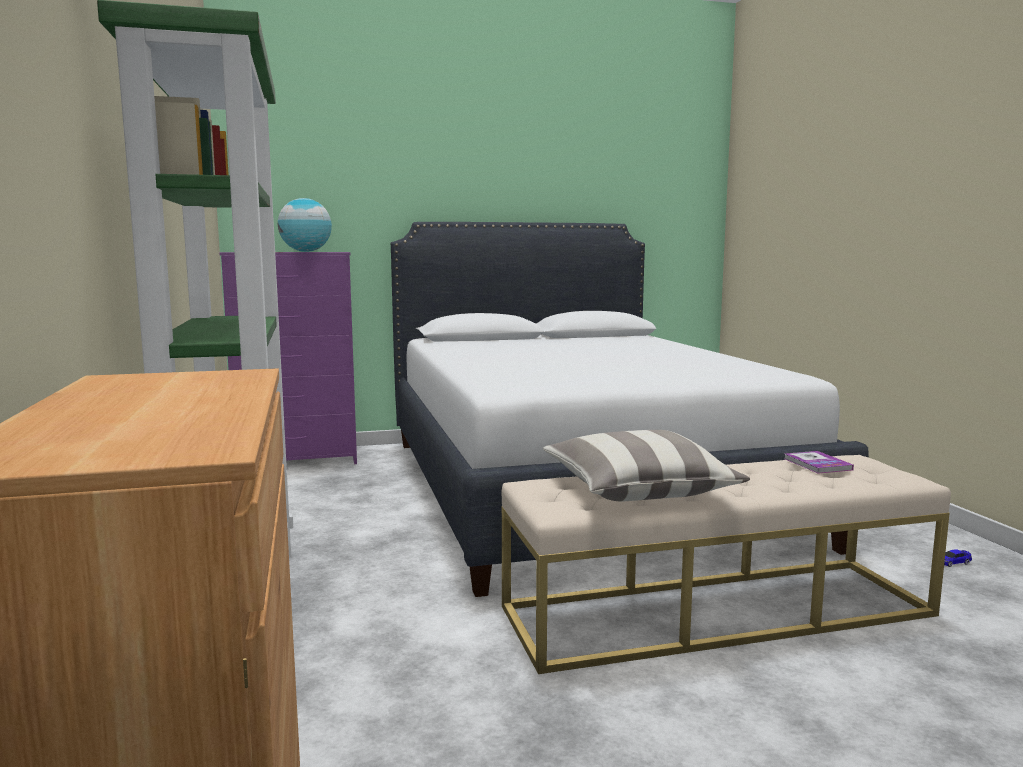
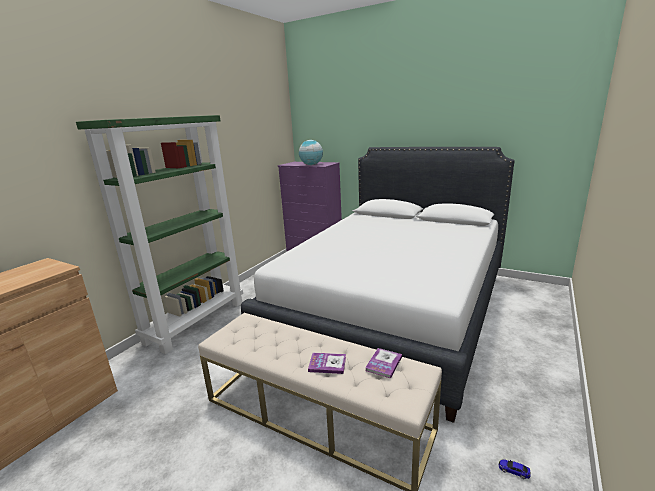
camera: 45 degrees right, 10 degrees up
(638, 490) = (267, 340): pillow -> none
(771, 481) = (327, 364): none -> book

